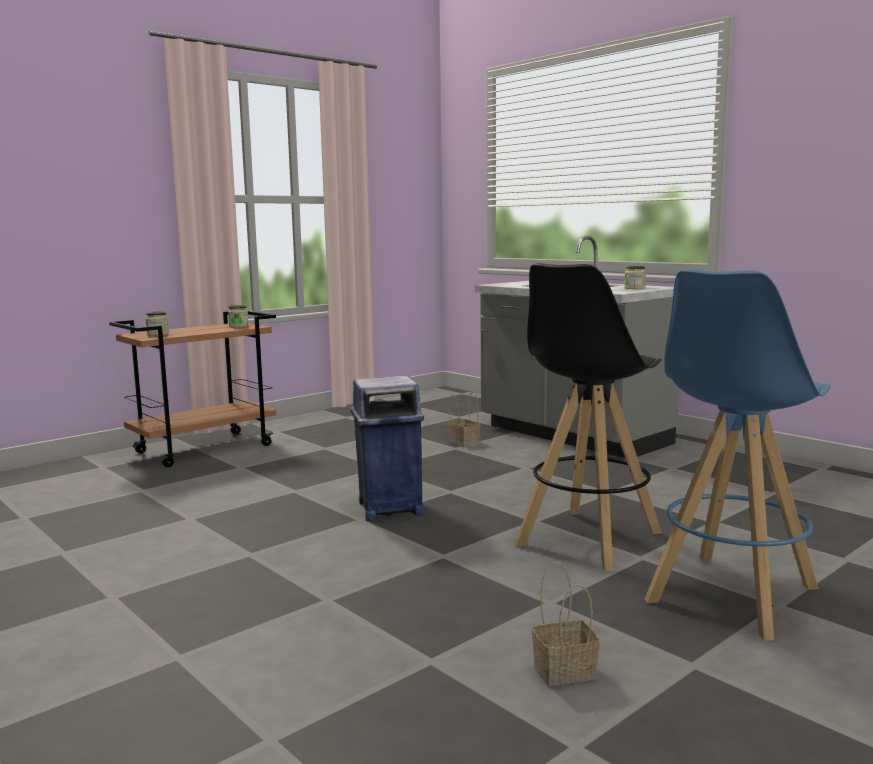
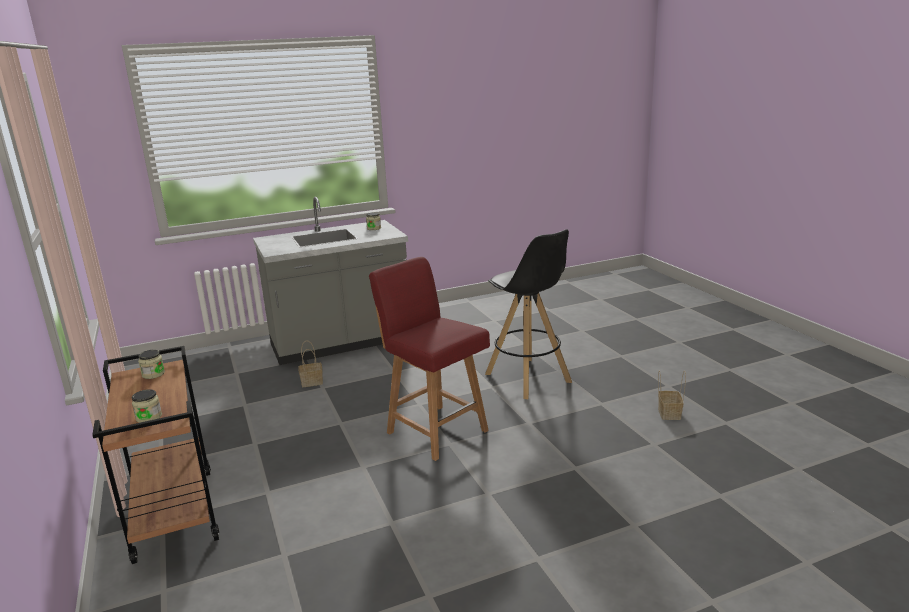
camera: 70 degrees left, 10 degrees up
(389, 508) = (435, 430): blue trash can -> red chair
(730, 595) = (608, 362): blue stool -> none

